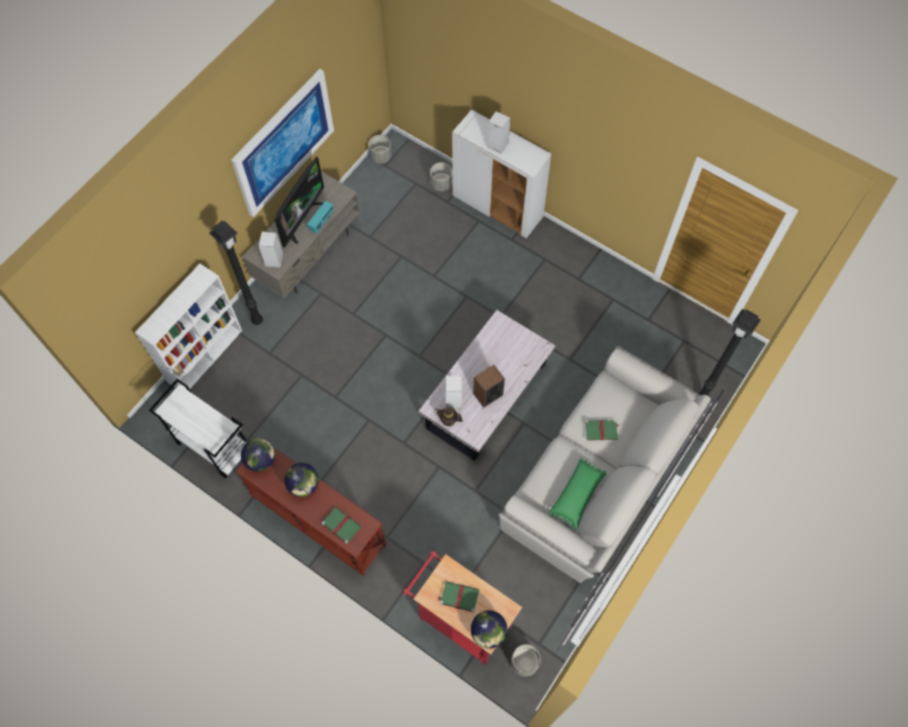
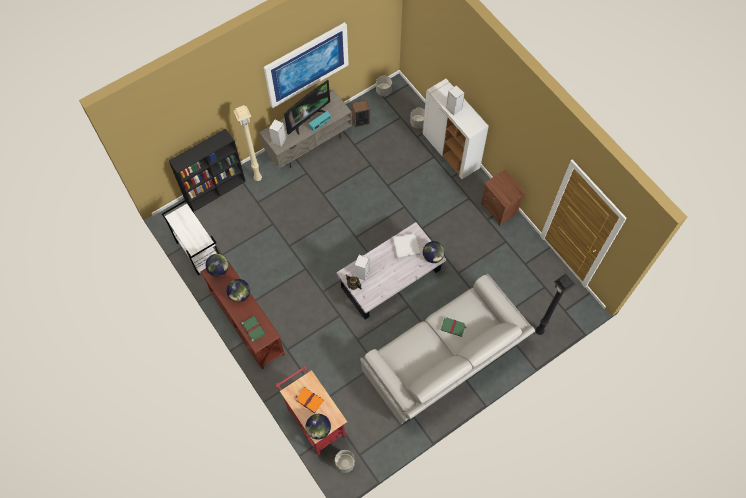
camera: 20 degrees right, 0 degrees up
(206, 355) = (216, 190): white bookcase -> black bookcase
(258, 321) = (258, 178): black floor lamp -> beige floor lamp
(459, 597) = (309, 400): green book -> orange book
(487, 394) = (386, 277): speaker -> speaker (360, 120)
(497, 345) = (406, 246): none -> white tray
(537, 347) = (433, 256): none -> globe
(577, 495) = (418, 364): green pillow -> none
(588, 260) = (499, 209): none -> brown nightstand

